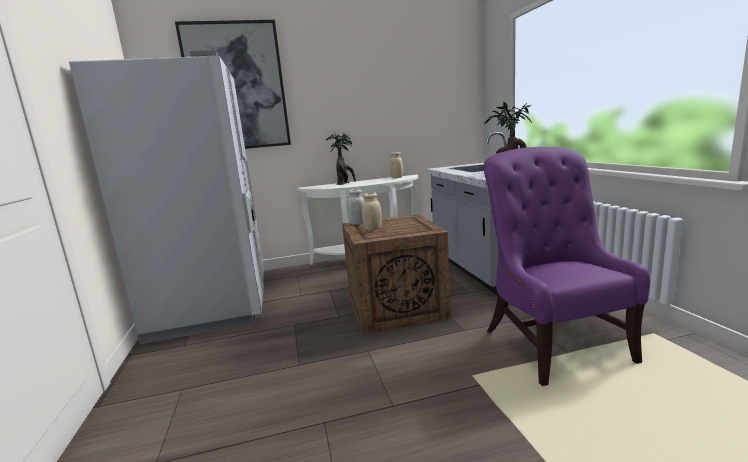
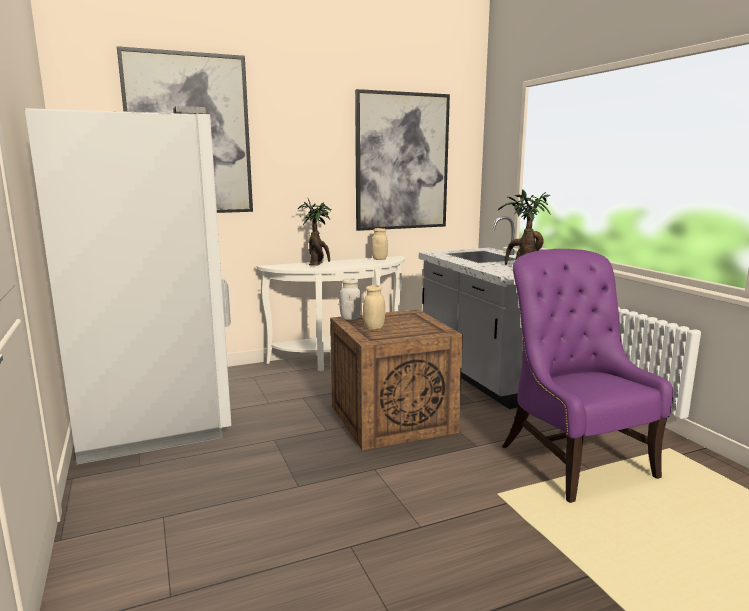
camera: 10 degrees left, 0 degrees up
(412, 96) = (401, 162): none -> picture

